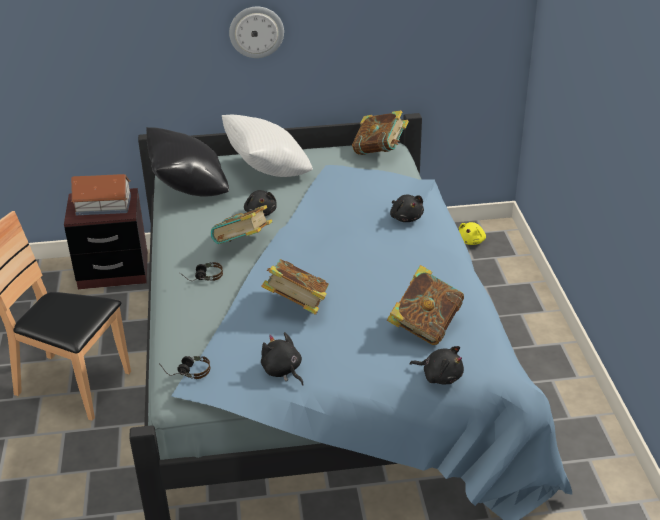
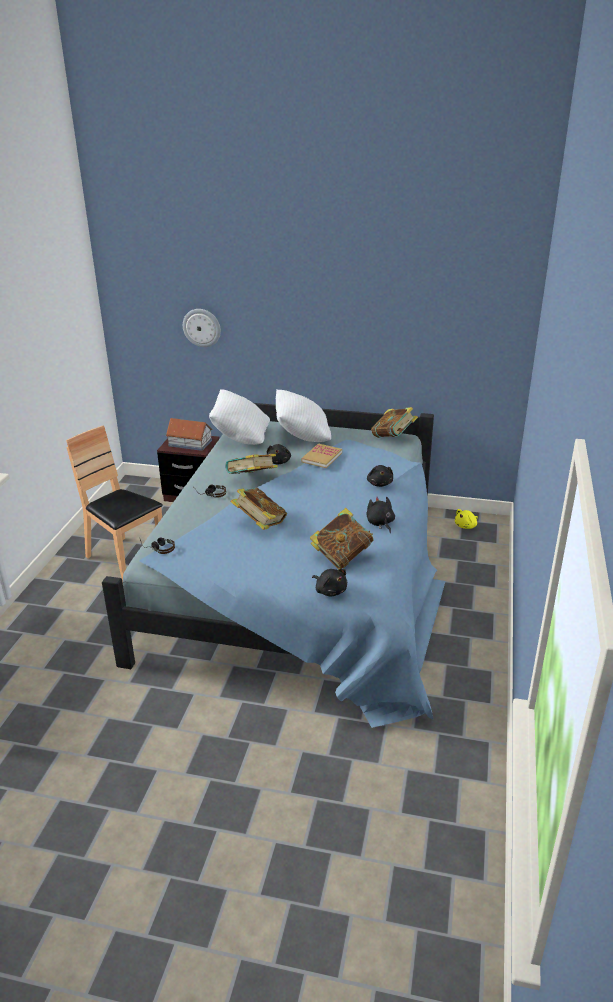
camera: 20 degrees right, 5 degrees down
(189, 188) = (241, 438): black pillow -> white pillow
(256, 31) = (312, 332): wall clock -> wall clock (202, 327)
(282, 371) = (221, 562): black plush toy -> black plush toy (380, 523)
(314, 196) = (321, 457): none -> book

